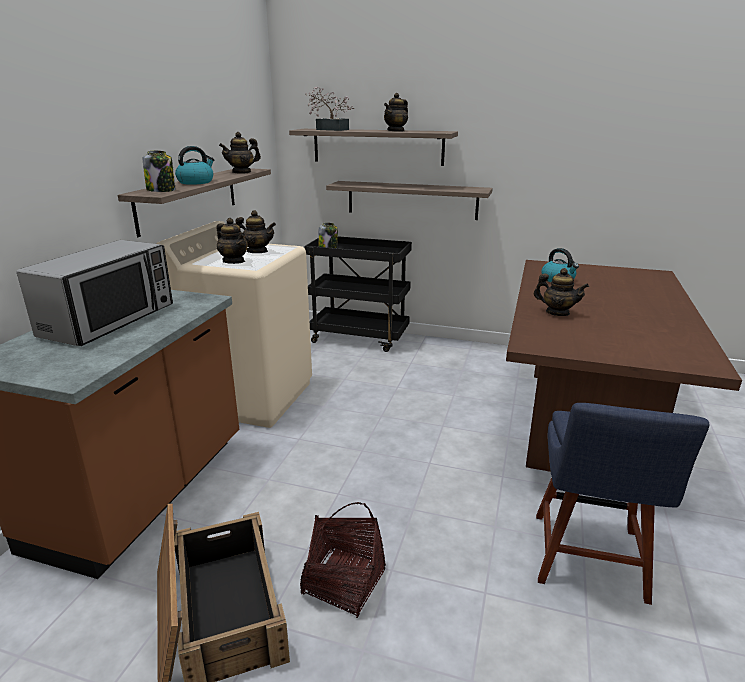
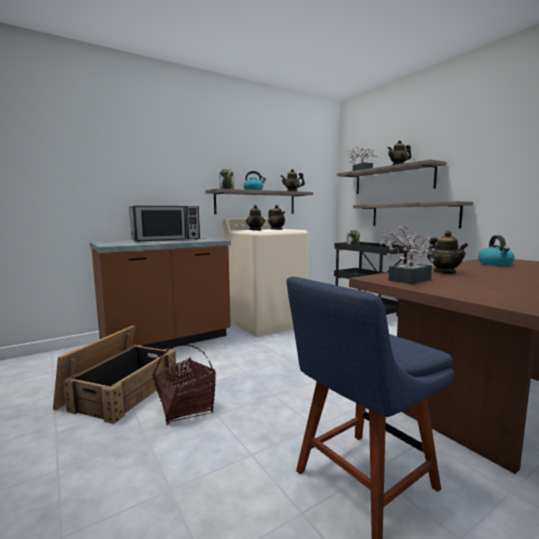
camera: 40 degrees right, 15 degrees down
(561, 341) = (406, 280): none -> potted plant

